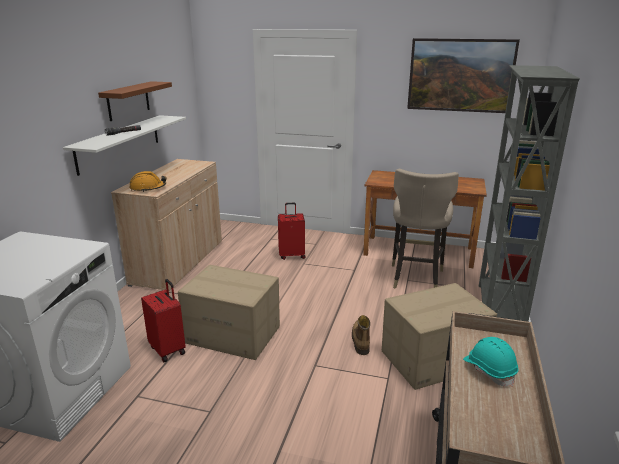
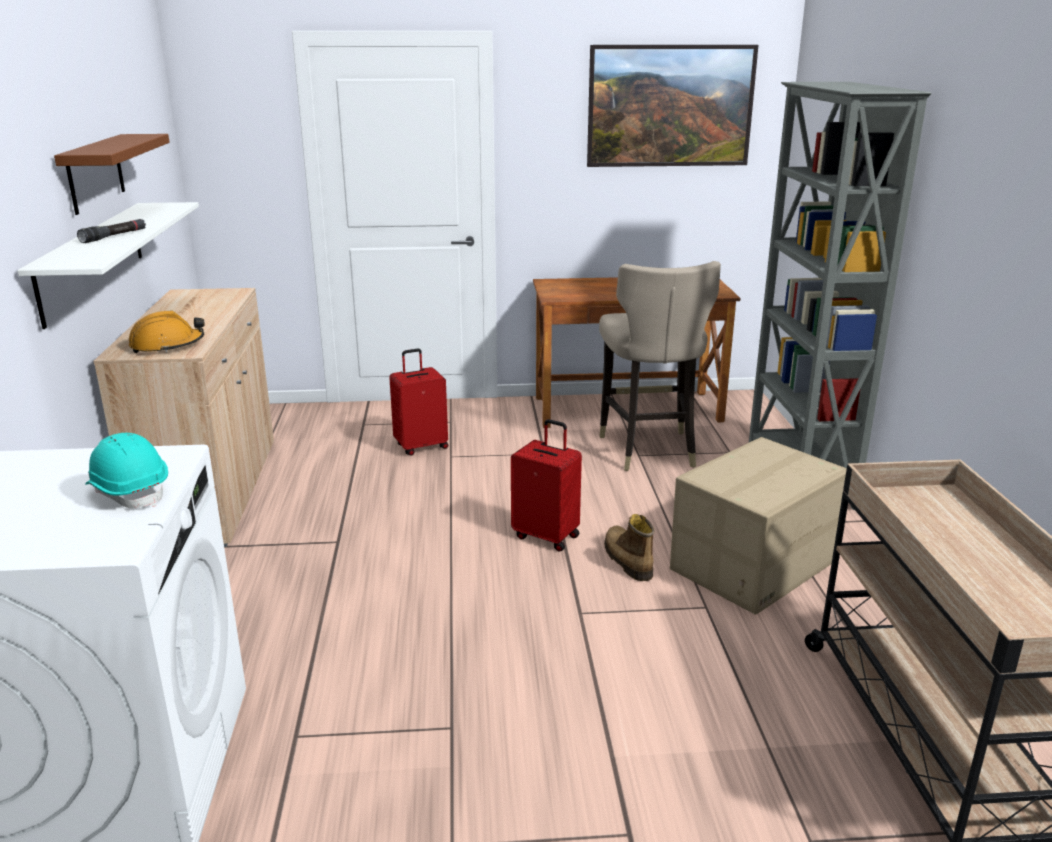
camera: 20 degrees left, 0 degrees up
(168, 349) = (300, 644): red suitcase -> red suitcase (547, 536)
(233, 334) = (405, 594): cardboard box -> none
(489, 370) = (946, 535): turquoise hard hat -> turquoise hard hat (129, 491)

